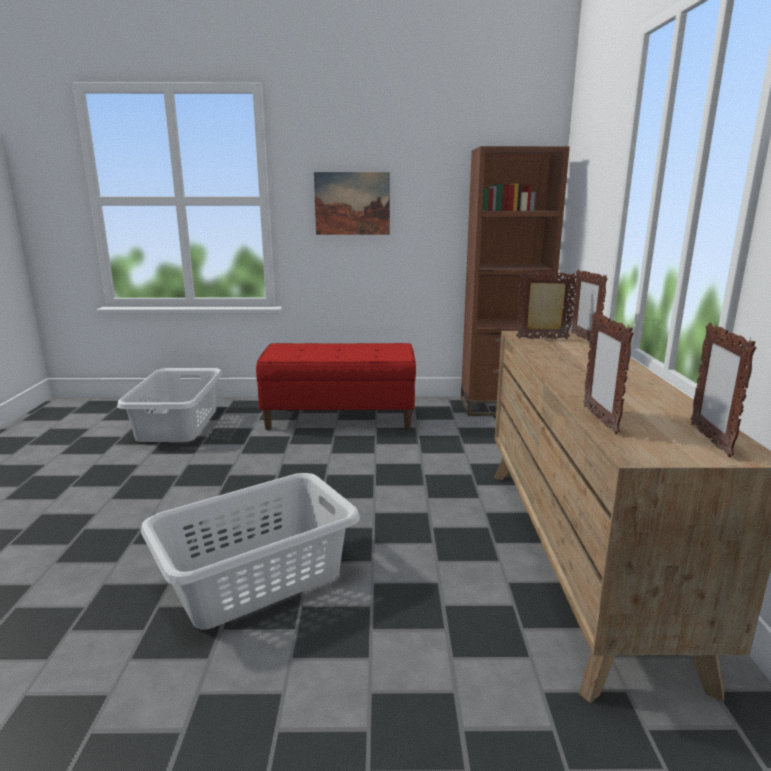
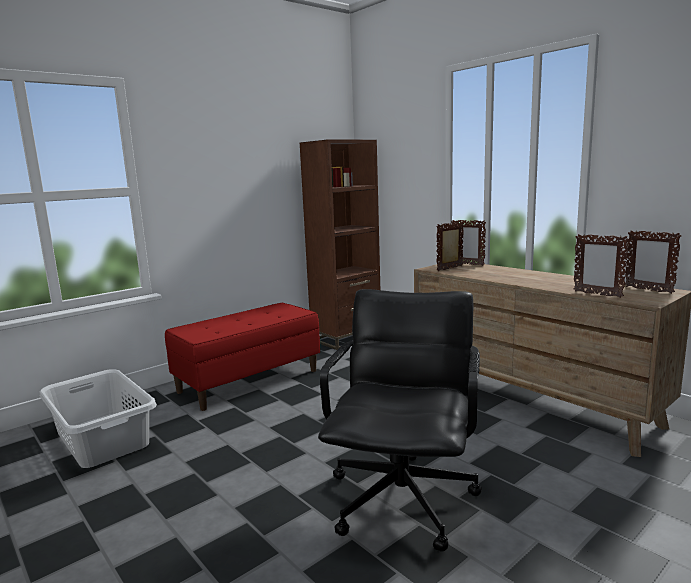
camera: 40 degrees left, 5 degrees down
(258, 578) = (403, 499): grey laundry basket -> black office chair
(352, 203) = (214, 189): picture -> none

